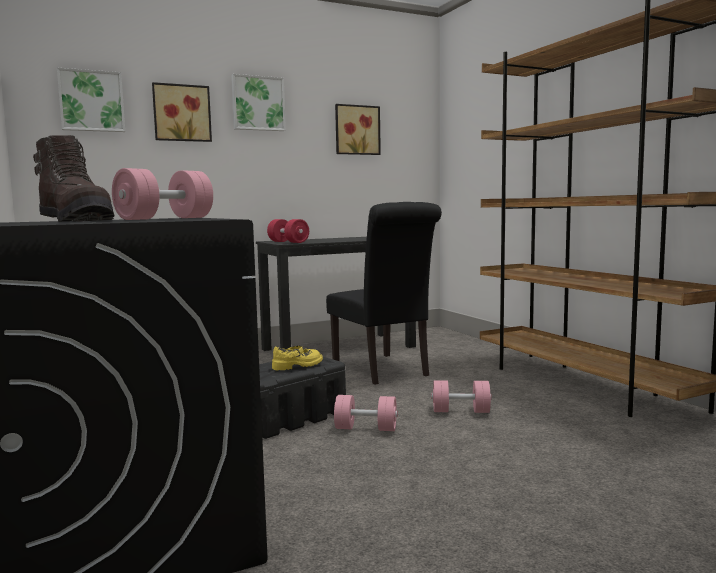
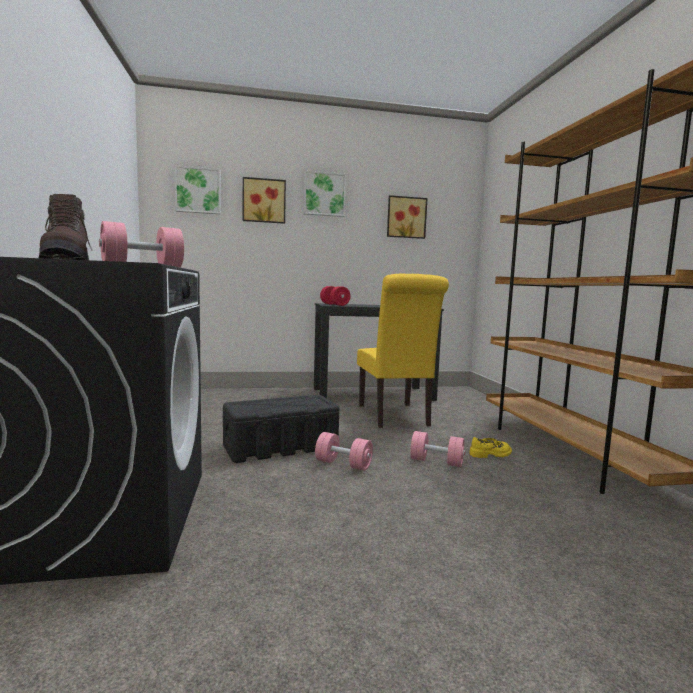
camera: 15 degrees right, 0 degrees up
(298, 365) = (299, 403): yellow shoe -> yellow shoe (490, 454)
(383, 370) = (395, 417): black chair -> yellow chair

